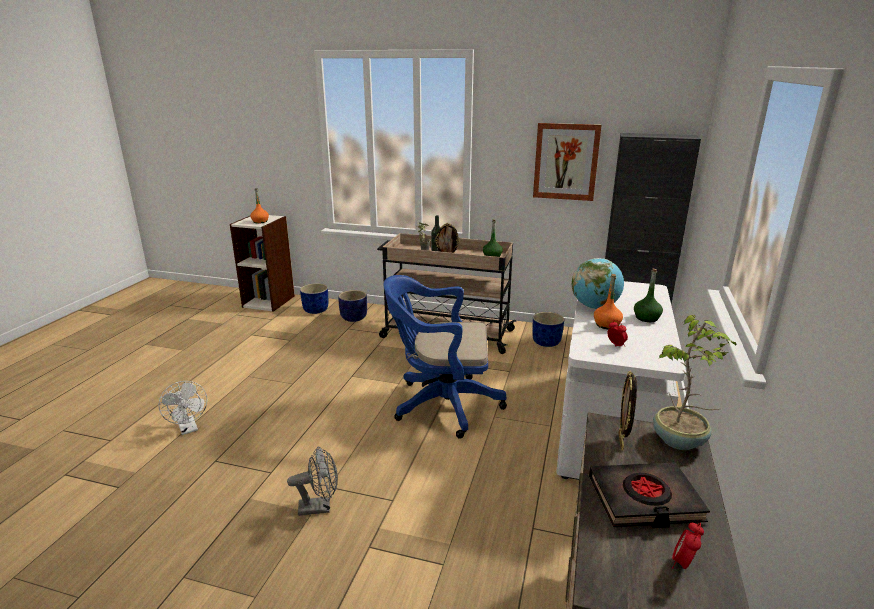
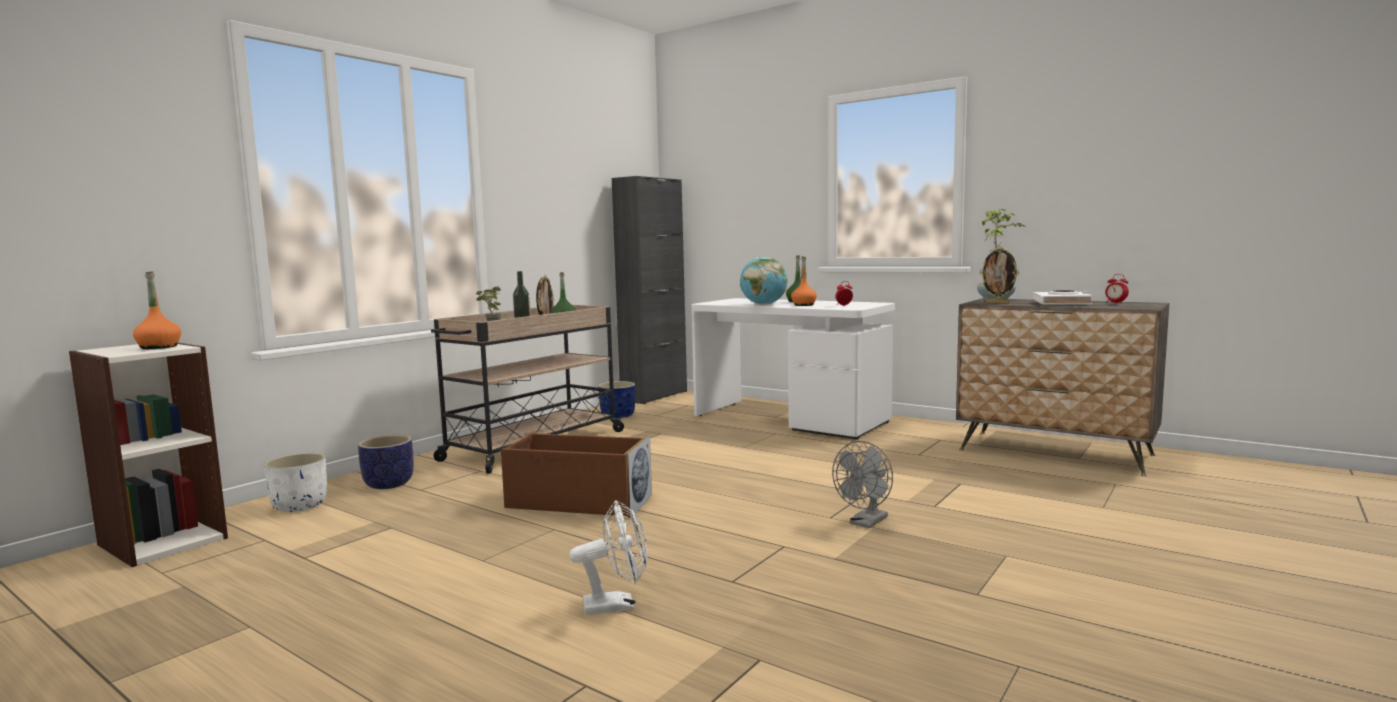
camera: 70 degrees left, 15 degrees down
(315, 310) = (299, 506): blue planter -> white planter
(320, 507) = (866, 523): grey fan -> grey fan turned 150 degrees counterclockwise
(338, 378) = (577, 502): none -> brown storage box
(441, 404) = (701, 462): blue office chair -> none
(566, 161) = (572, 210): picture -> none
(644, 500) = (1061, 303): black book -> white book

